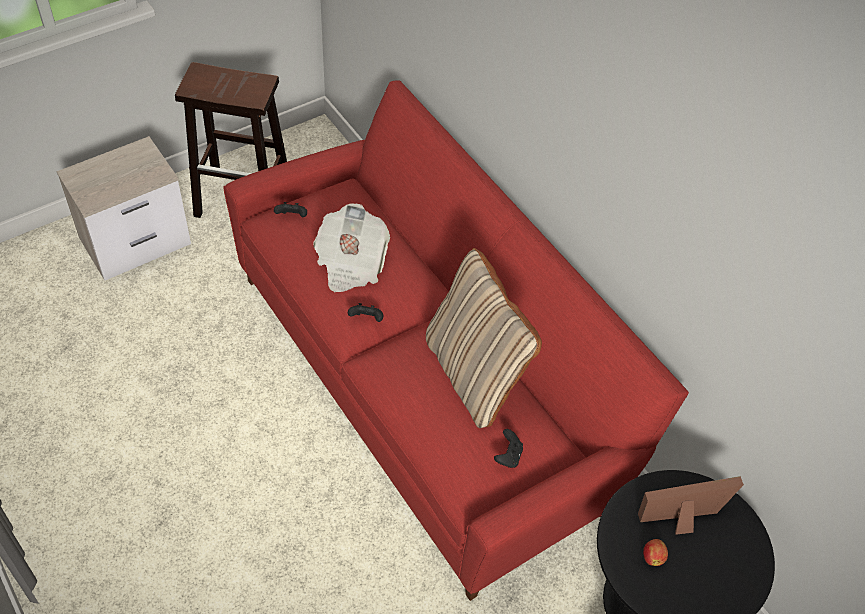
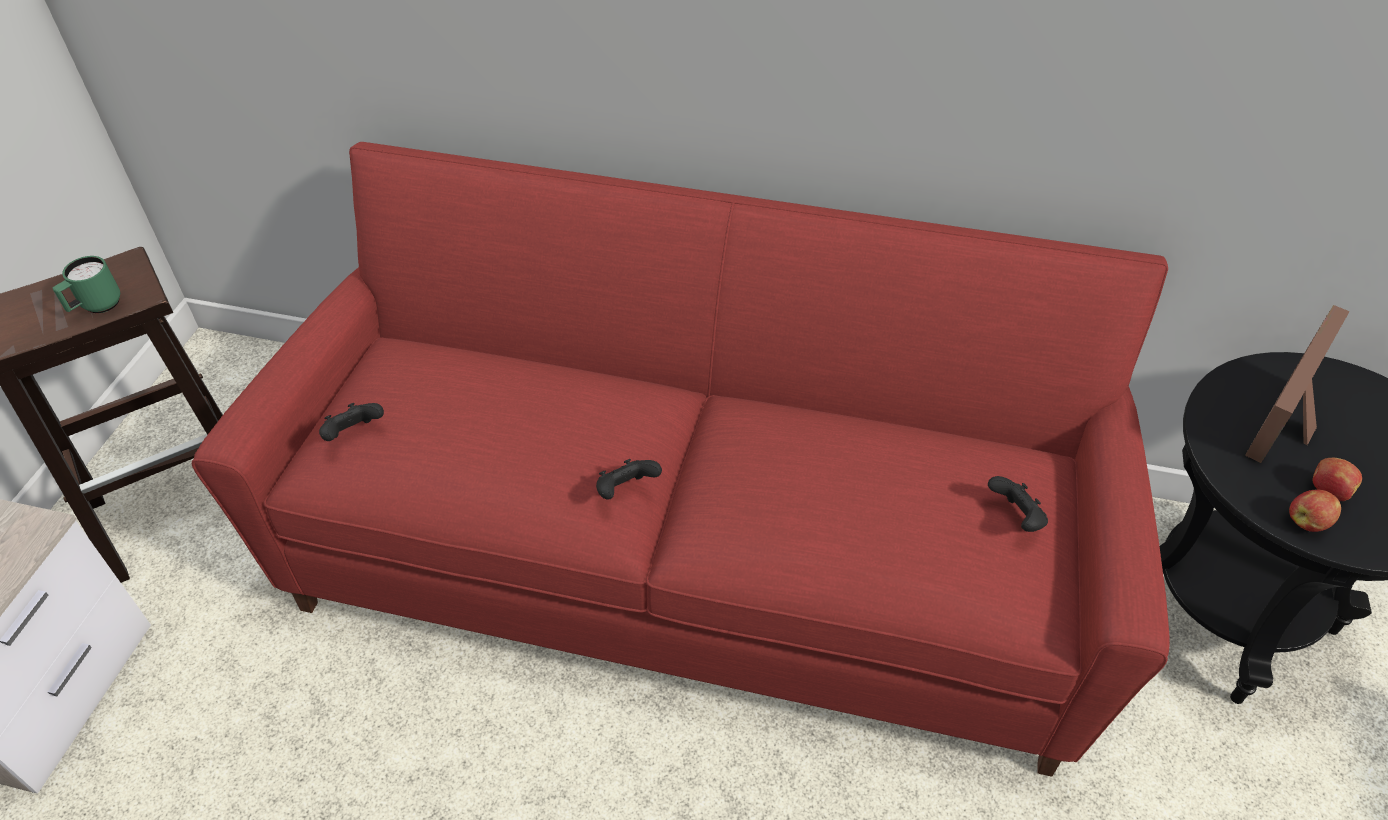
camera: 40 degrees left, 5 degrees down
(237, 95) = (96, 307): none -> green mug
(350, 263) = (517, 434): newspaper -> none
(474, 374) = (851, 450): beige pillow -> none
(622, 558) = (1307, 522): none -> apple

